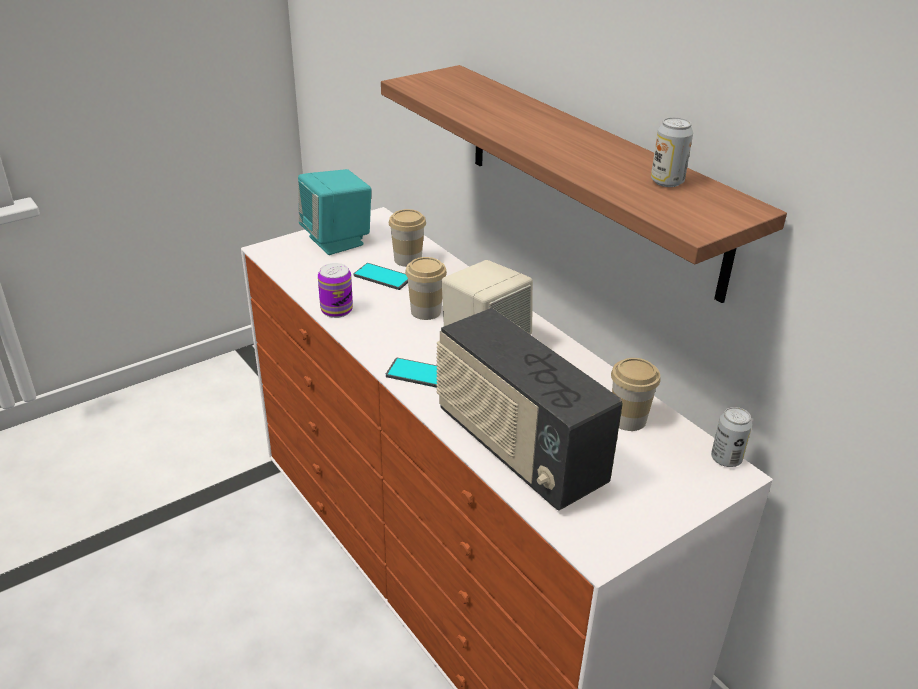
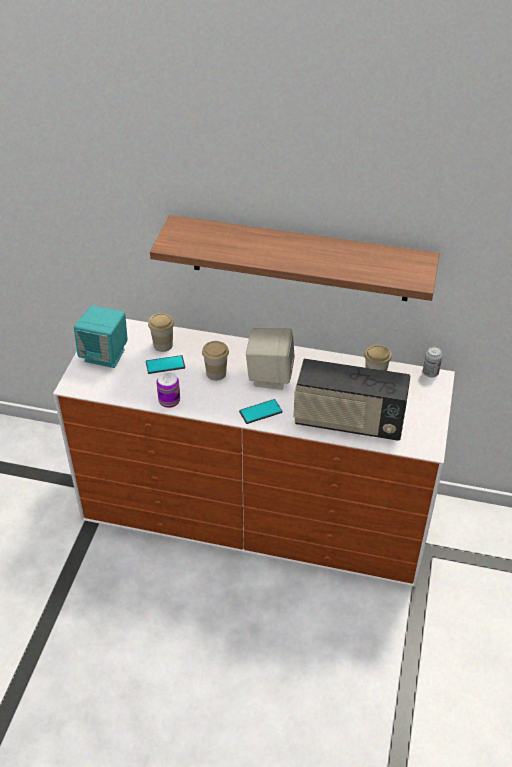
camera: 40 degrees left, 10 degrees up
(667, 182) = (378, 258): can -> none

